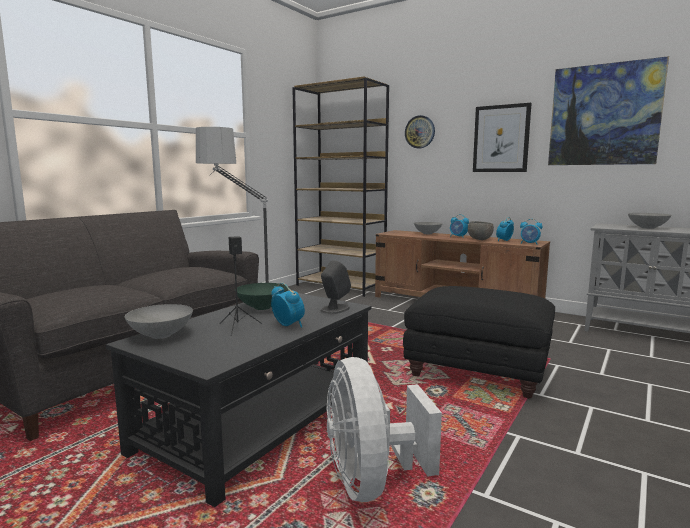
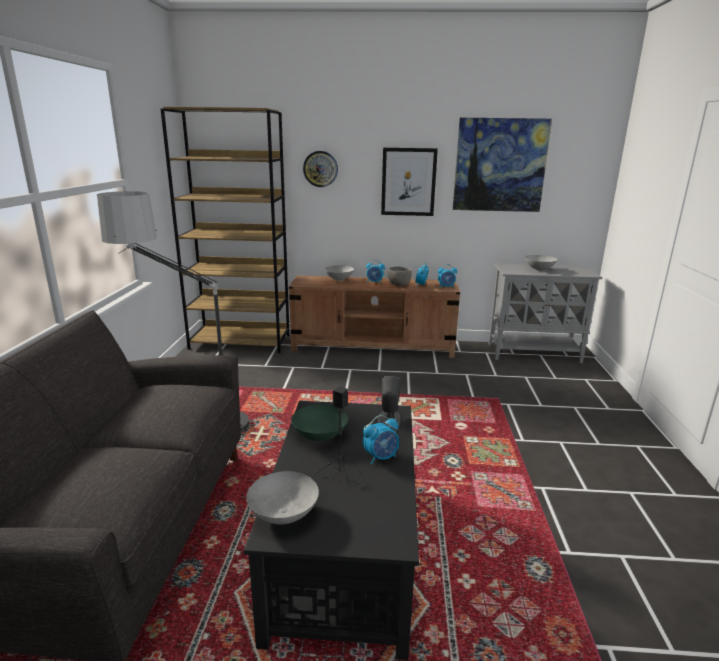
camera: 30 degrees left, 10 degrees up
(288, 325) = (381, 457): alarm clock -> alarm clock turned 135 degrees clockwise
(371, 481) = (492, 574): white fan -> none
(478, 372) = (463, 429): black ottoman -> none

